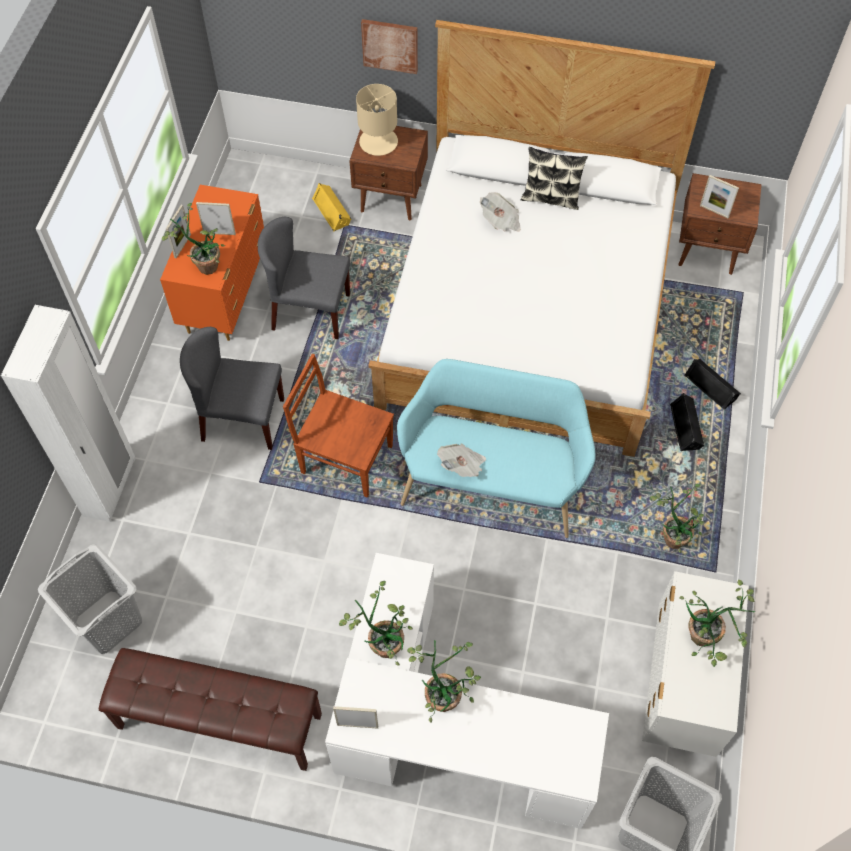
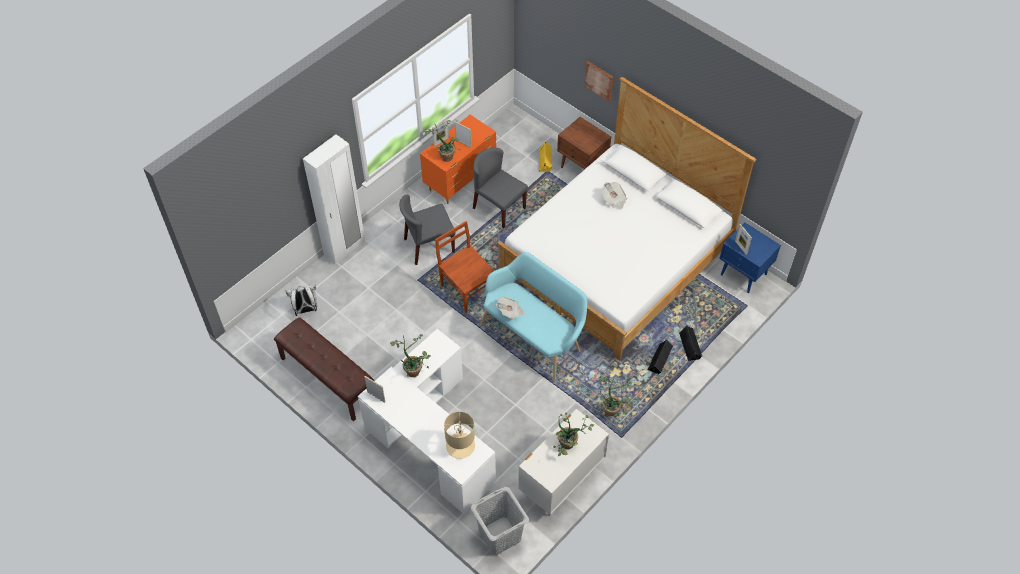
camera: 30 degrees right, 5 degrees down
(108, 622) = (306, 310): grey laundry basket -> white backpack
(242, 419) = (429, 246): grey chair -> grey chair turned 60 degrees counterclockwise
(378, 142) = (580, 131): beige table lamp -> beige table lamp (460, 445)
(444, 693) = (424, 404): potted plant -> none
(551, 198) = (650, 200): pillow -> none
(708, 251) = (744, 274): brown nightstand -> blue nightstand

